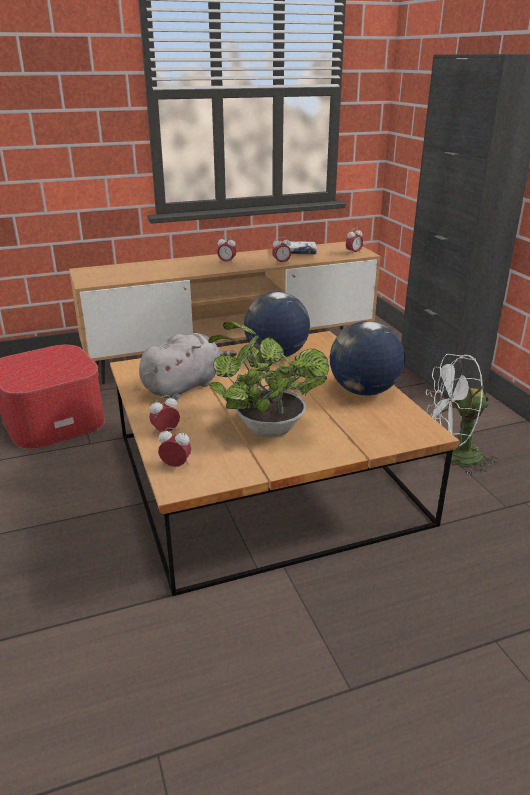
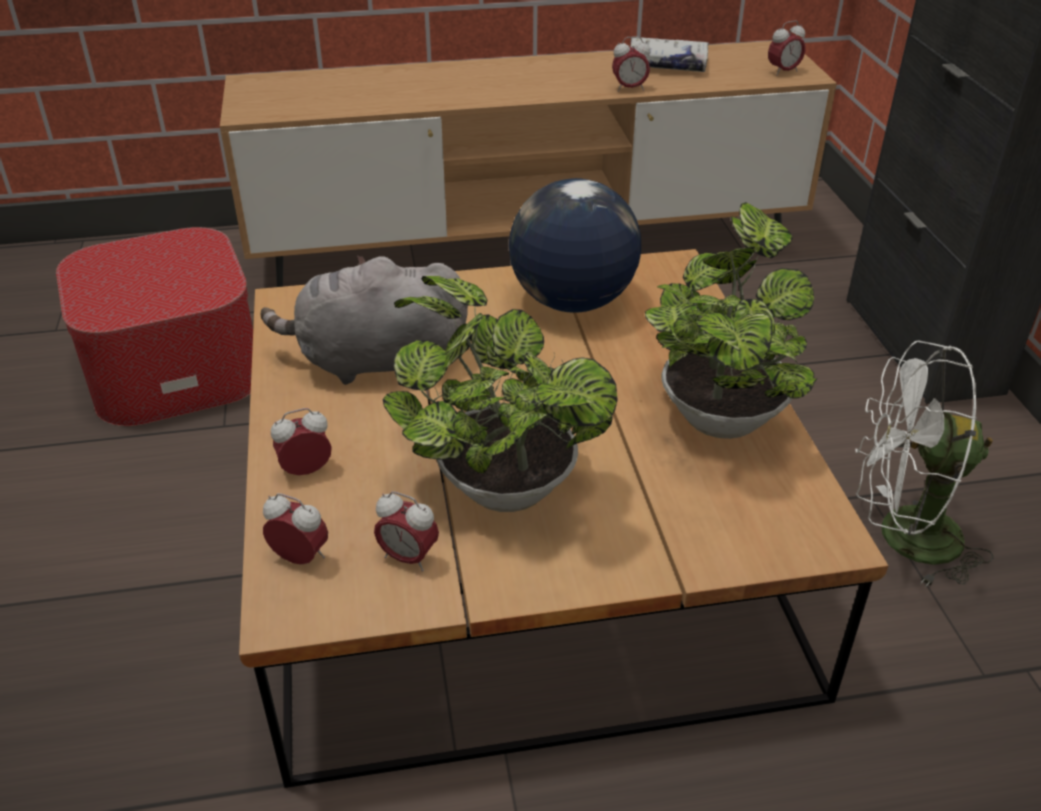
camera: 10 degrees right, 10 degrees up
(185, 386) = (375, 362): grey plush toy -> grey plush toy turned 150 degrees counterclockwise
(227, 262) = (523, 80): alarm clock -> alarm clock (408, 558)
(363, 391) = (721, 412): globe -> potted plant

